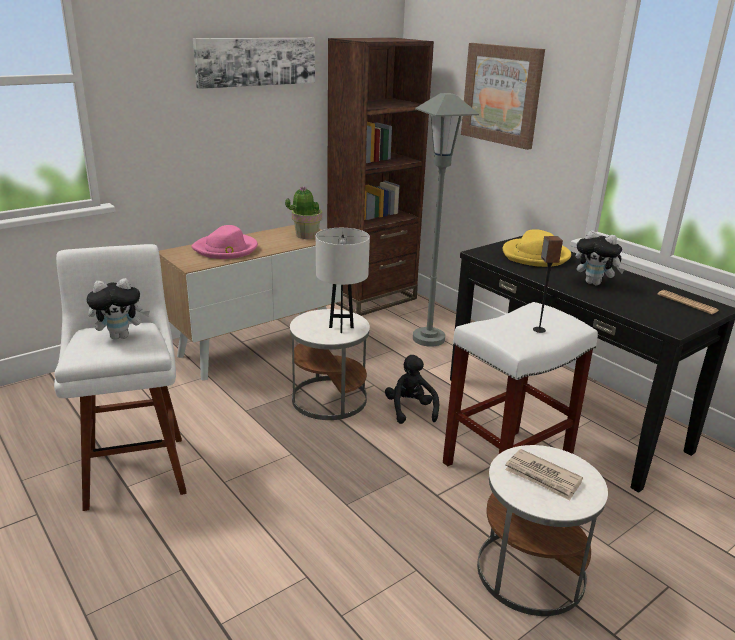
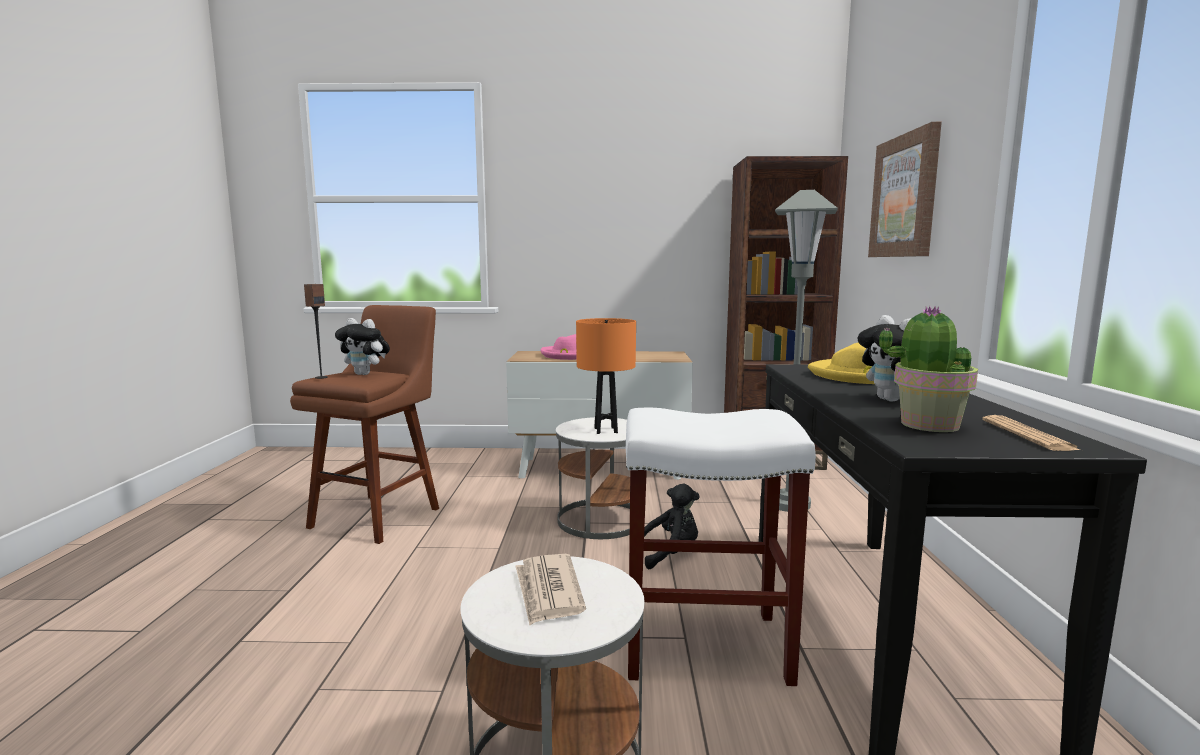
camera: 40 degrees right, 15 degrees down
(136, 467) = (380, 515): white stool -> brown stool
(256, 61) = (649, 189): picture -> none
(306, 235) = (662, 356): potted plant -> potted plant (928, 425)
(341, 327) = (605, 430): white table lamp -> orange table lamp
(410, 409) = (669, 554): black plush toy -> black plush toy turned 45 degrees clockwise
(538, 330) = (717, 424): speaker -> speaker (321, 377)

